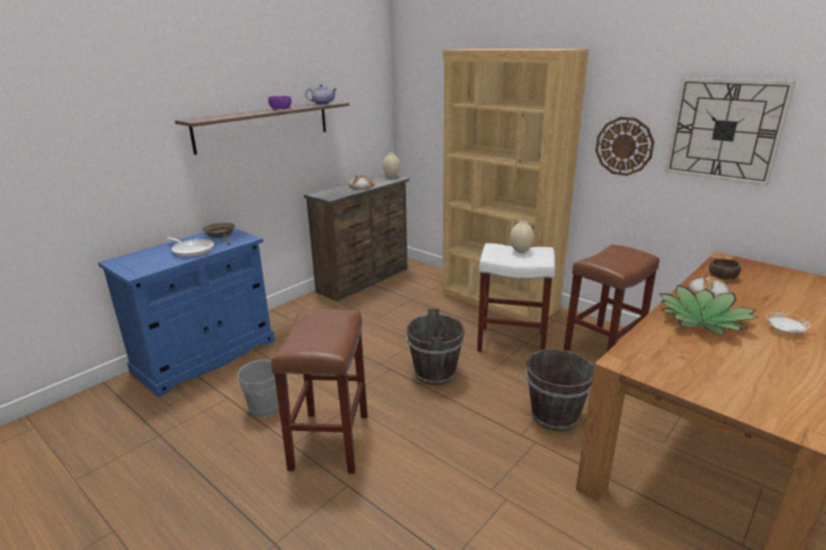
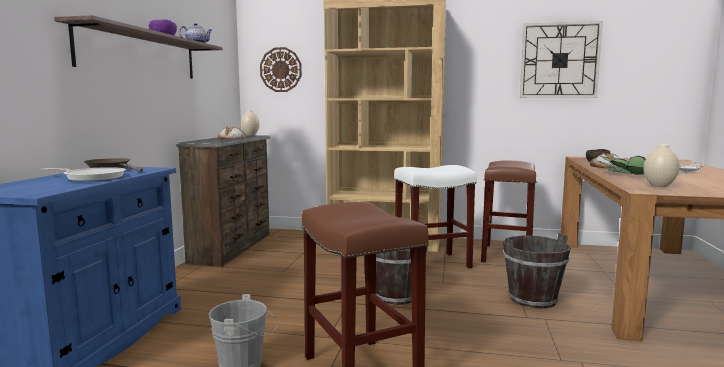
camera: 30 degrees left, 15 degrees down
(520, 251) = (435, 167): beige vase -> beige vase (658, 186)
(624, 146) = (483, 81): wall clock -> wall clock (281, 69)

